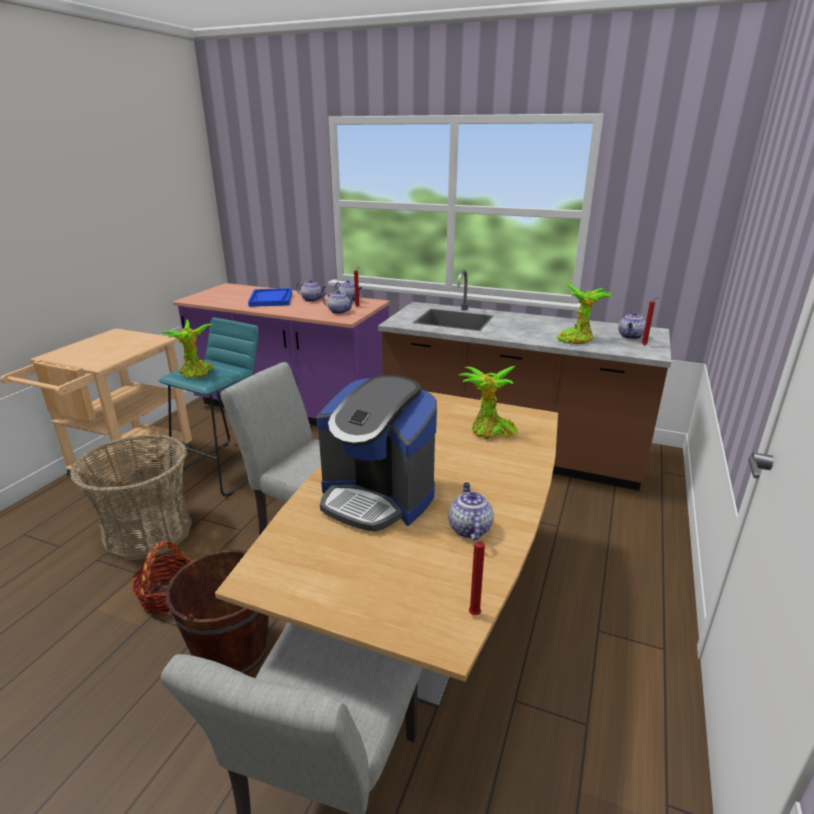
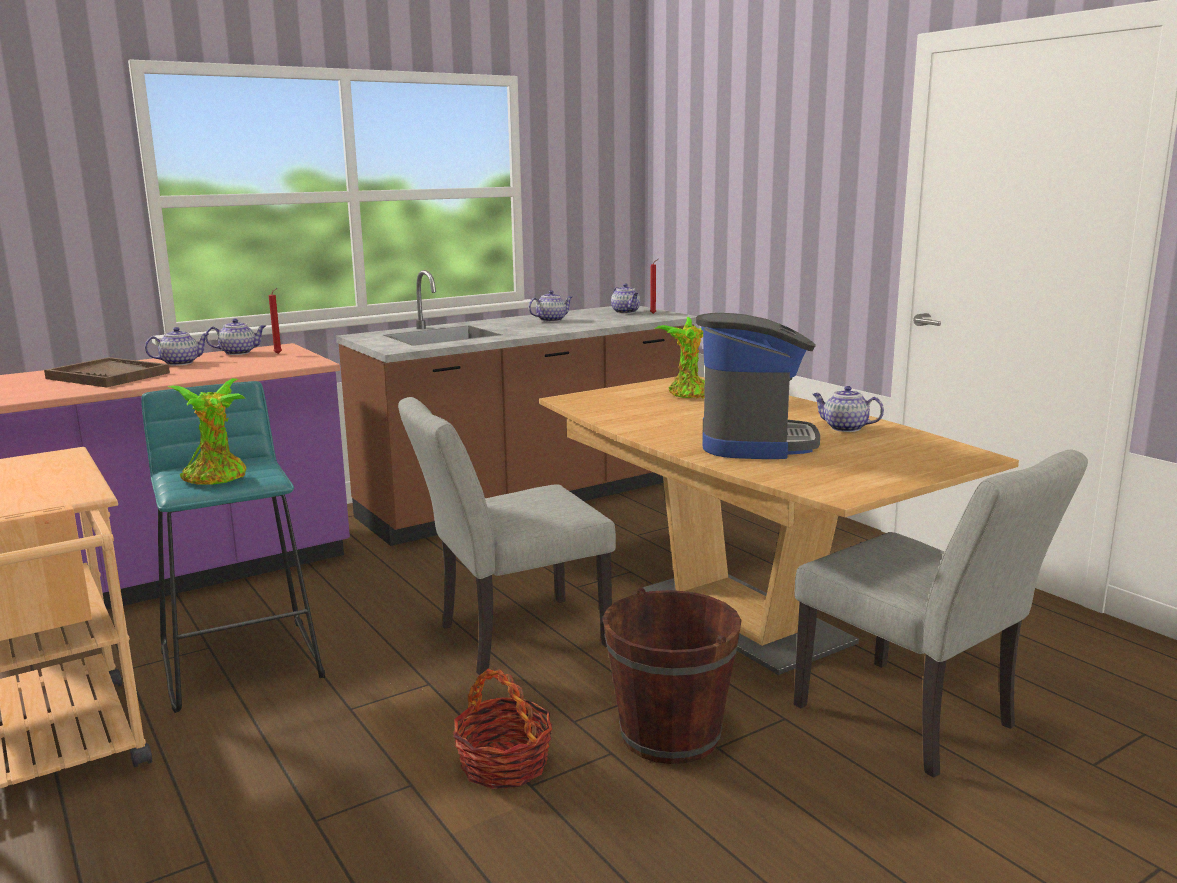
camera: 55 degrees left, 10 degrees down
(148, 532) = (312, 761): basket -> none
(271, 299) = (108, 376): blue tray -> brown tray
(339, 311) = (275, 361): teapot -> teapot (551, 320)
(377, 497) = (754, 442): coffee machine -> coffee machine turned 60 degrees counterclockwise
(473, 616) = (958, 446): red candle -> none
(577, 339) = (599, 321): potted plant -> none

